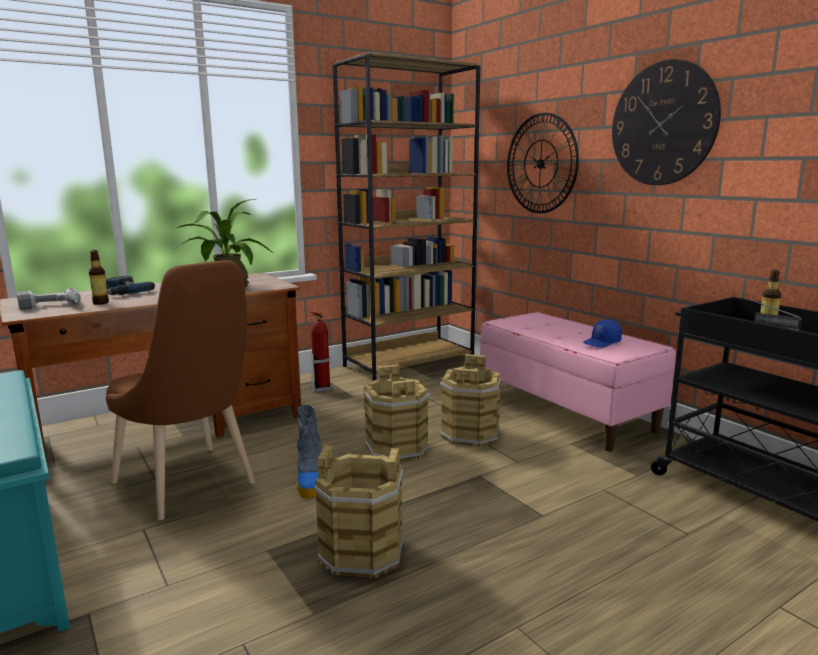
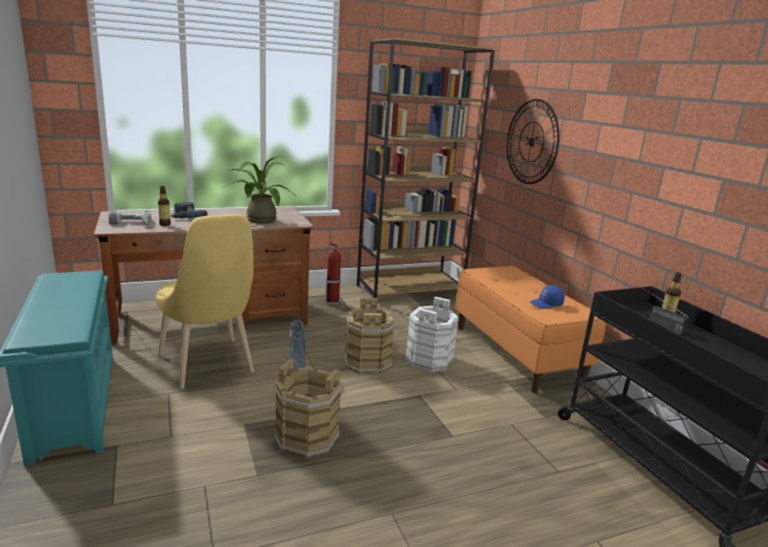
camera: 10 degrees right, 5 degrees up
(190, 486) = (209, 367): brown chair -> yellow chair
(470, 434) = (429, 360): brown bucket -> white bucket
(566, 412) = (517, 353): pink bench -> orange bench
(663, 124) = (623, 127): wall clock -> none

